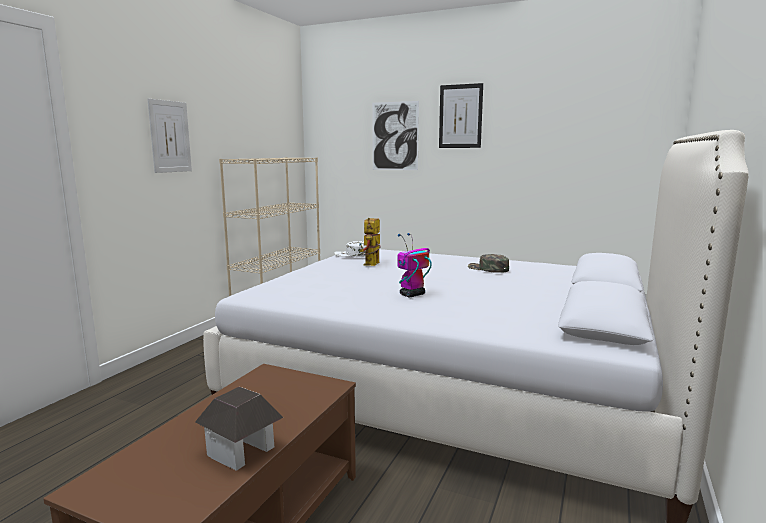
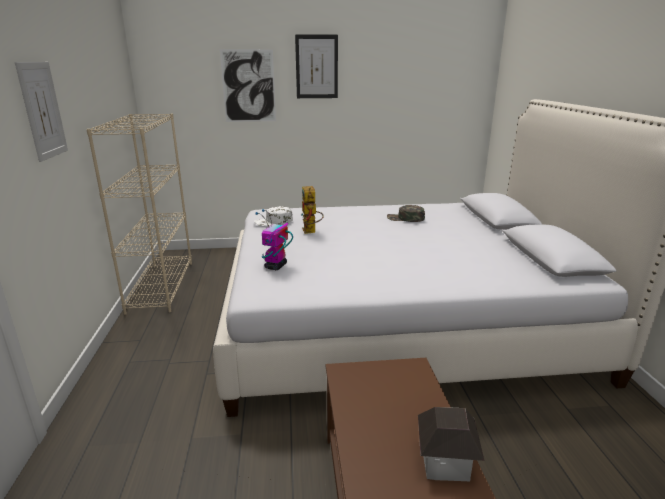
camera: 30 degrees left, 10 degrees up
(412, 295) = (397, 261): toy robot -> toy robot (275, 266)

